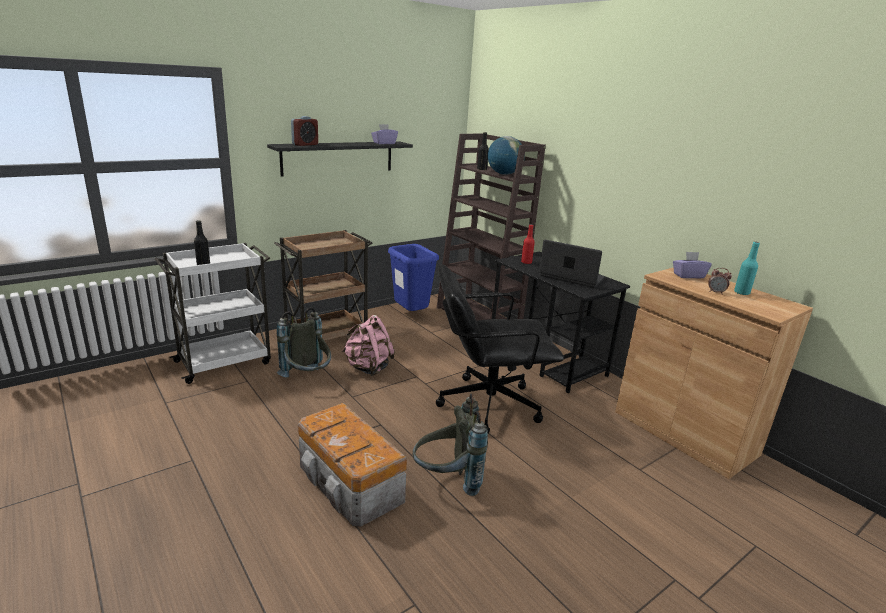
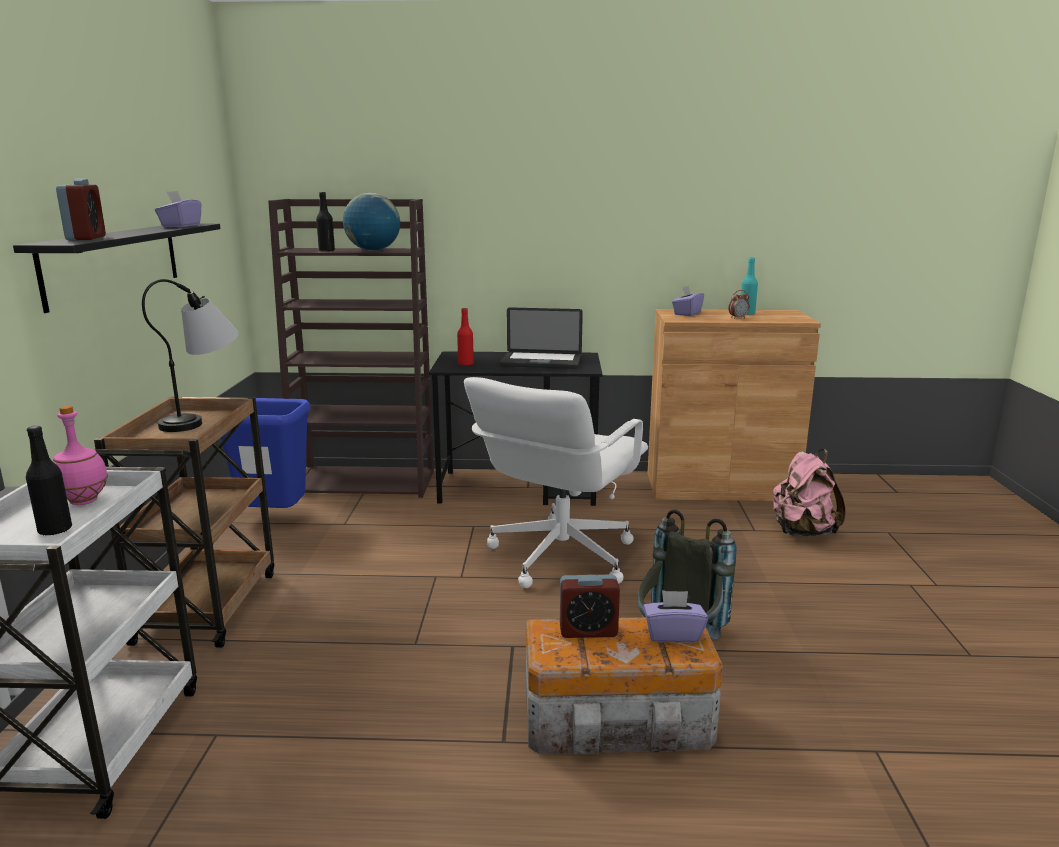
camera: 50 degrees left, 5 degrees down
(231, 259) = (83, 502): none -> pink bottle
(307, 379) = (309, 667): grey backpack -> none
(340, 244) = (206, 418): none -> table lamp
(348, 423) = (588, 630): none -> alarm clock
(368, 368) = (359, 603): pink backpack -> pink backpack (802, 532)
(372, 451) = (673, 634): none -> purple tissue box
(487, 404) = (559, 556): black office chair -> white office chair
(571, 277) = (541, 362): laptop -> laptop turned 150 degrees counterclockwise

